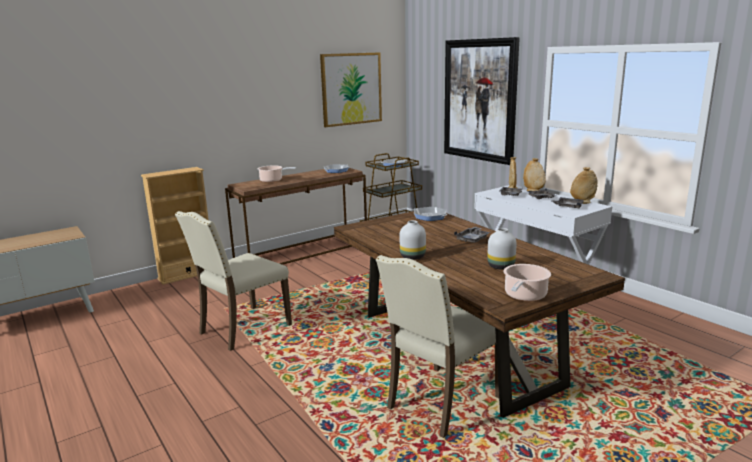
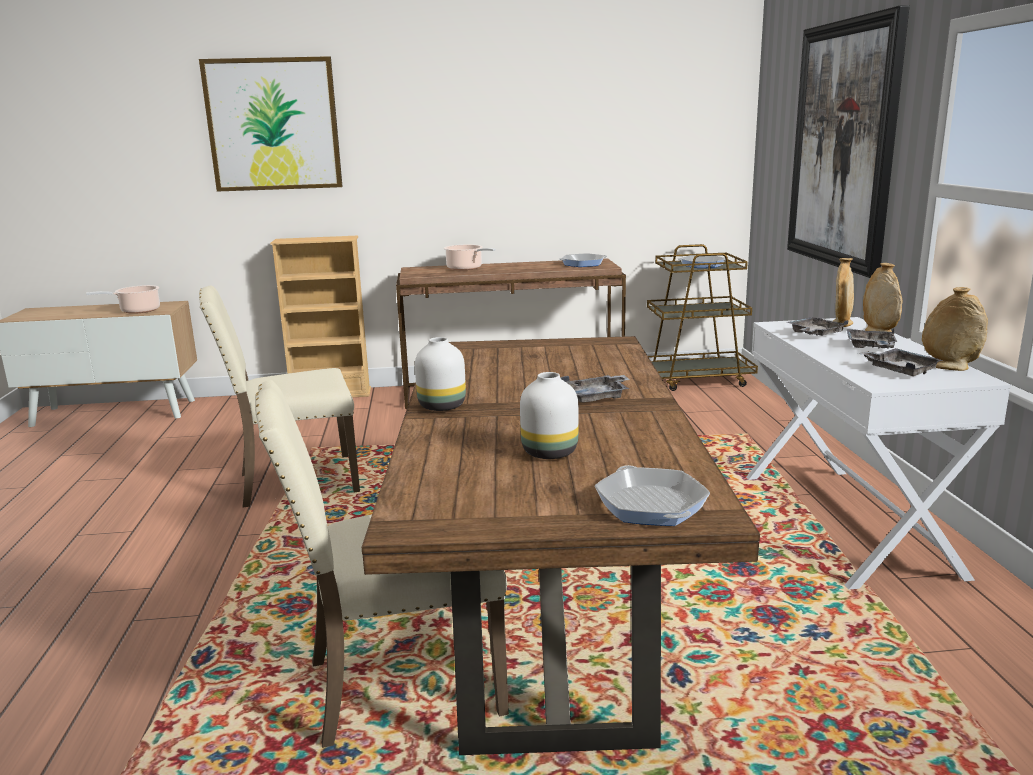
camera: 30 degrees right, 0 degrees up
(351, 89) = (638, 126): picture -> picture (273, 125)
(430, 216) = (602, 349): frying pan -> frying pan (651, 505)
(524, 296) = (481, 515): cooking pot -> cooking pot (137, 311)

